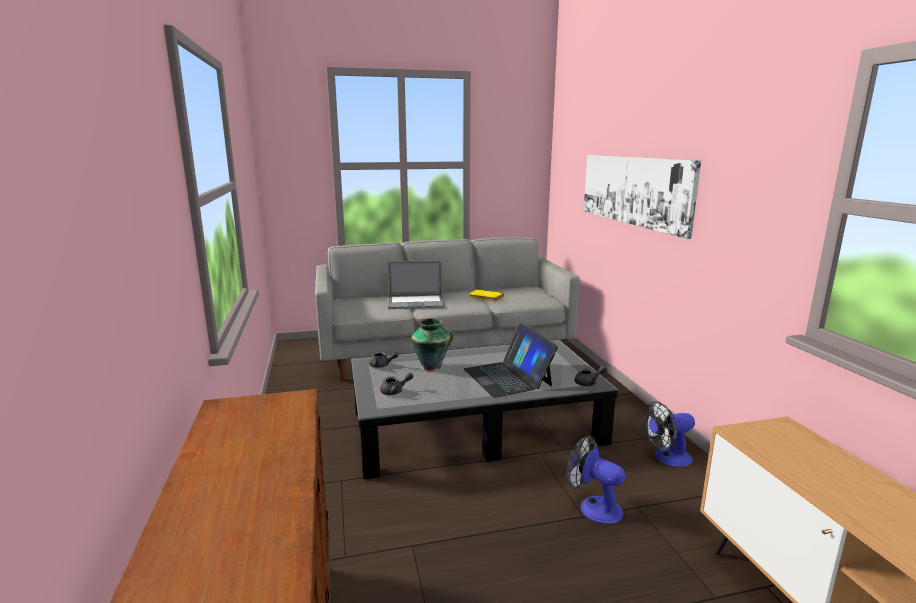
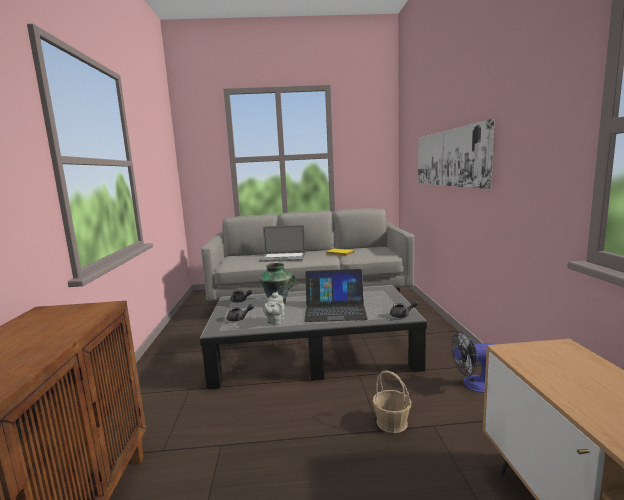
camera: 10 degrees right, 5 degrees down
(442, 394) = (274, 322): none -> grey teapot
(508, 377) = (335, 310): laptop -> laptop turned 75 degrees counterclockwise
(593, 507) = (392, 423): fan -> basket

